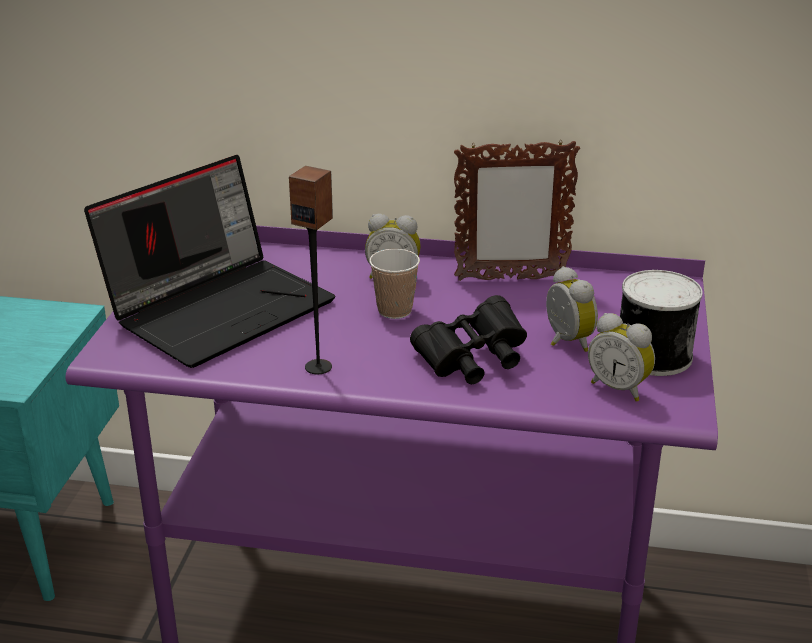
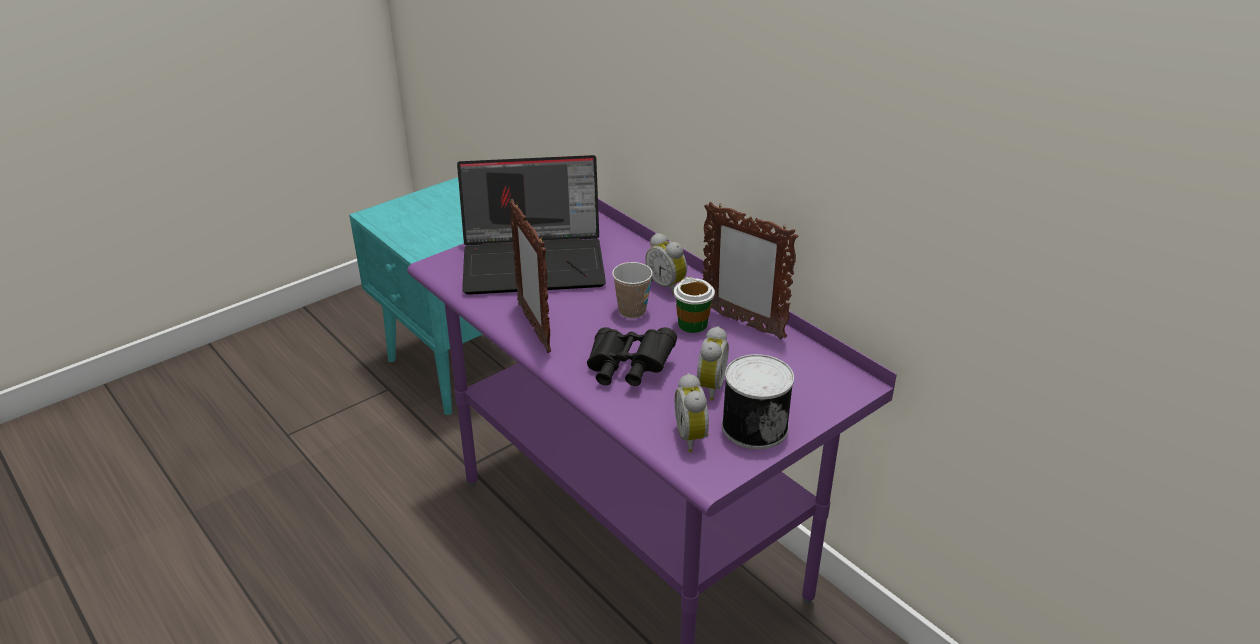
camera: 40 degrees right, 5 degrees up
(318, 367) = (534, 327): speaker -> picture frame
(469, 298) = (692, 324): none -> cup

